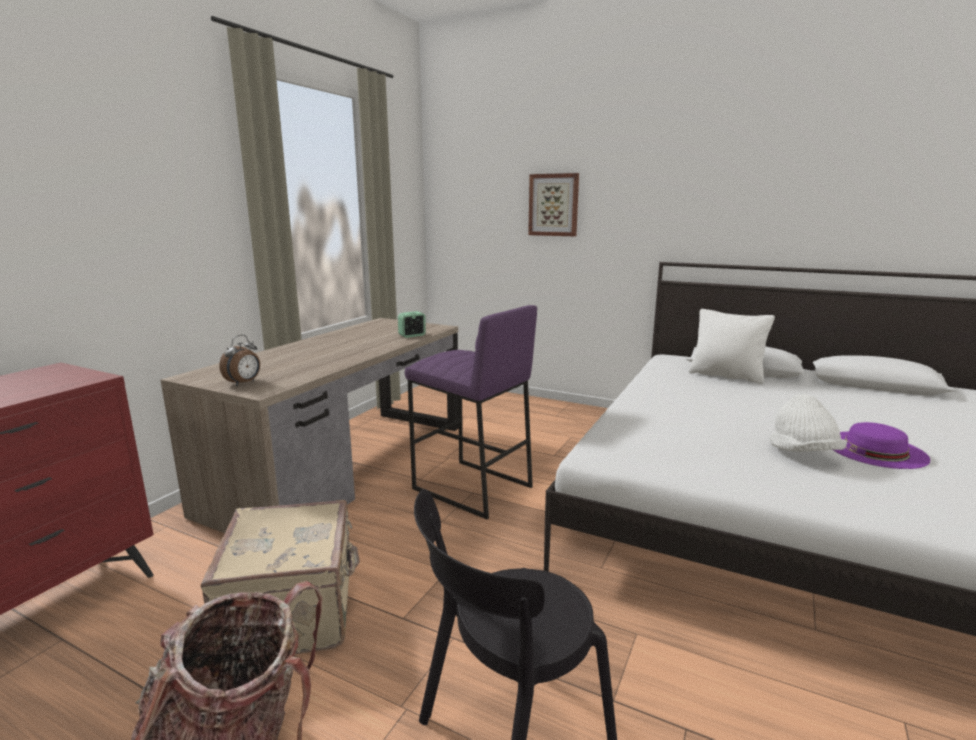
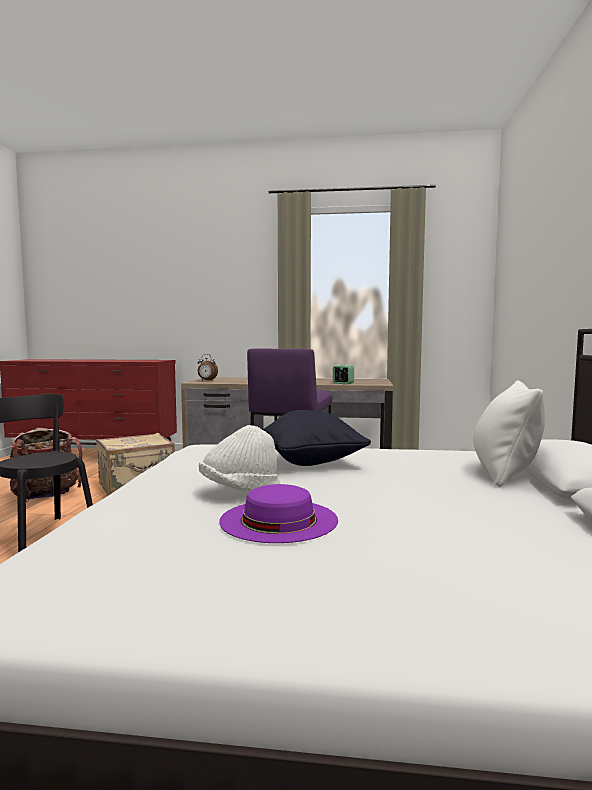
camera: 70 degrees right, 10 degrees down
(553, 205) = (538, 273): picture -> none
(691, 417) = (311, 462): none -> black pillow

